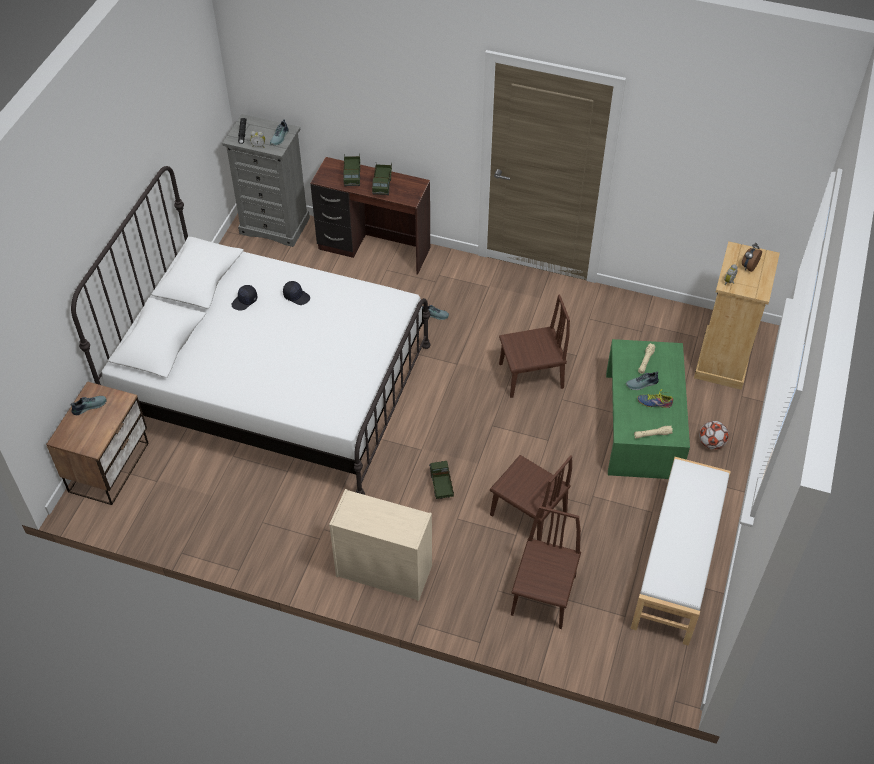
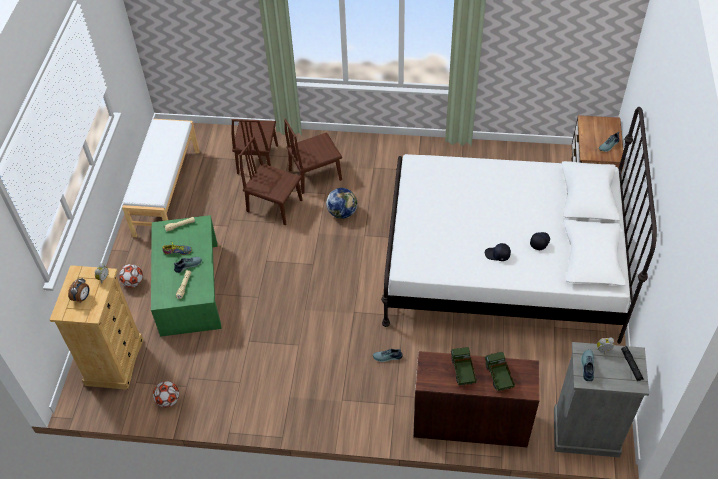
camera: 170 degrees right, 0 degrees up
(382, 571) = (368, 154): beige dresser -> none
(441, 486) = (342, 212): toy truck -> globe
(531, 376) = (287, 313): brown chair -> brown chair (315, 175)
(662, 315) = (168, 400): none -> football

